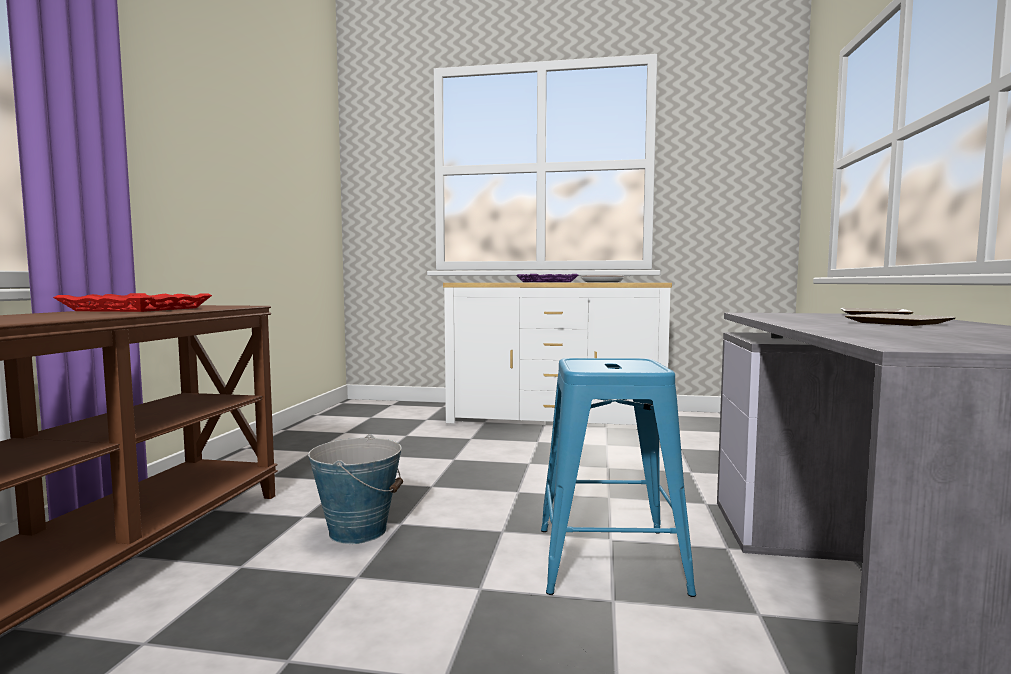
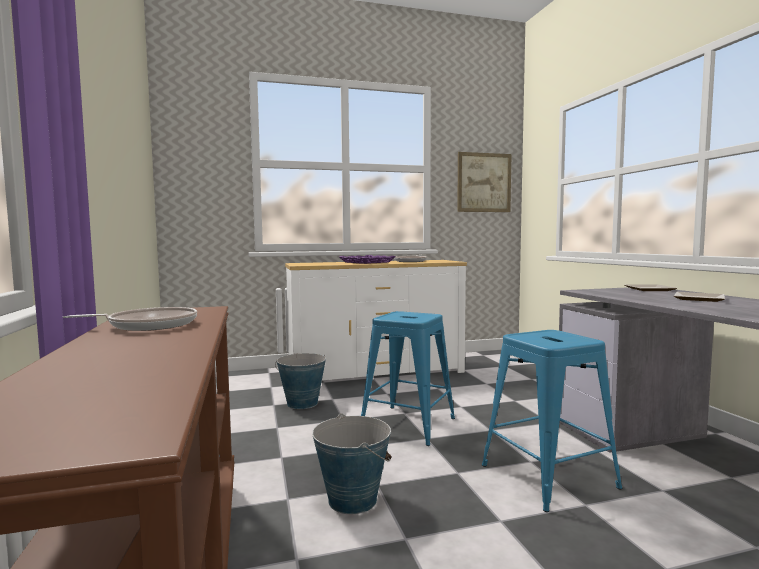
camera: 25 degrees left, 0 degrees up
(138, 309) = (148, 325): red tray -> frying pan
(434, 438) = (302, 403): none -> bucket
(515, 475) = (407, 425): none -> blue stool
(737, 177) = (484, 182): none -> picture

